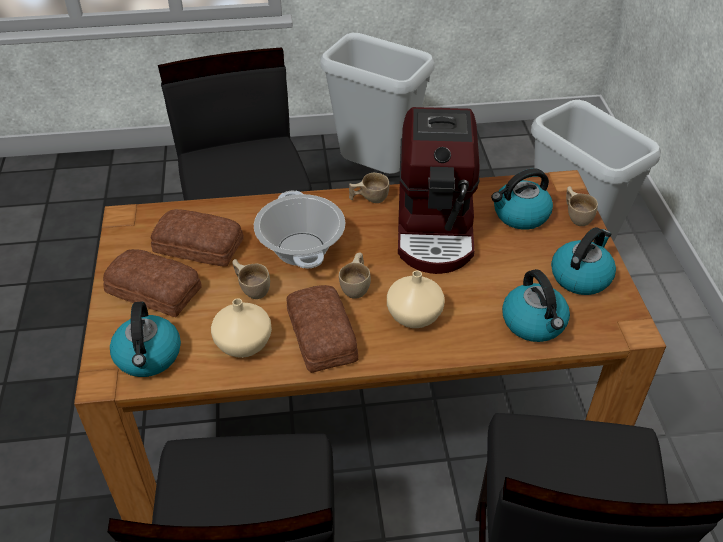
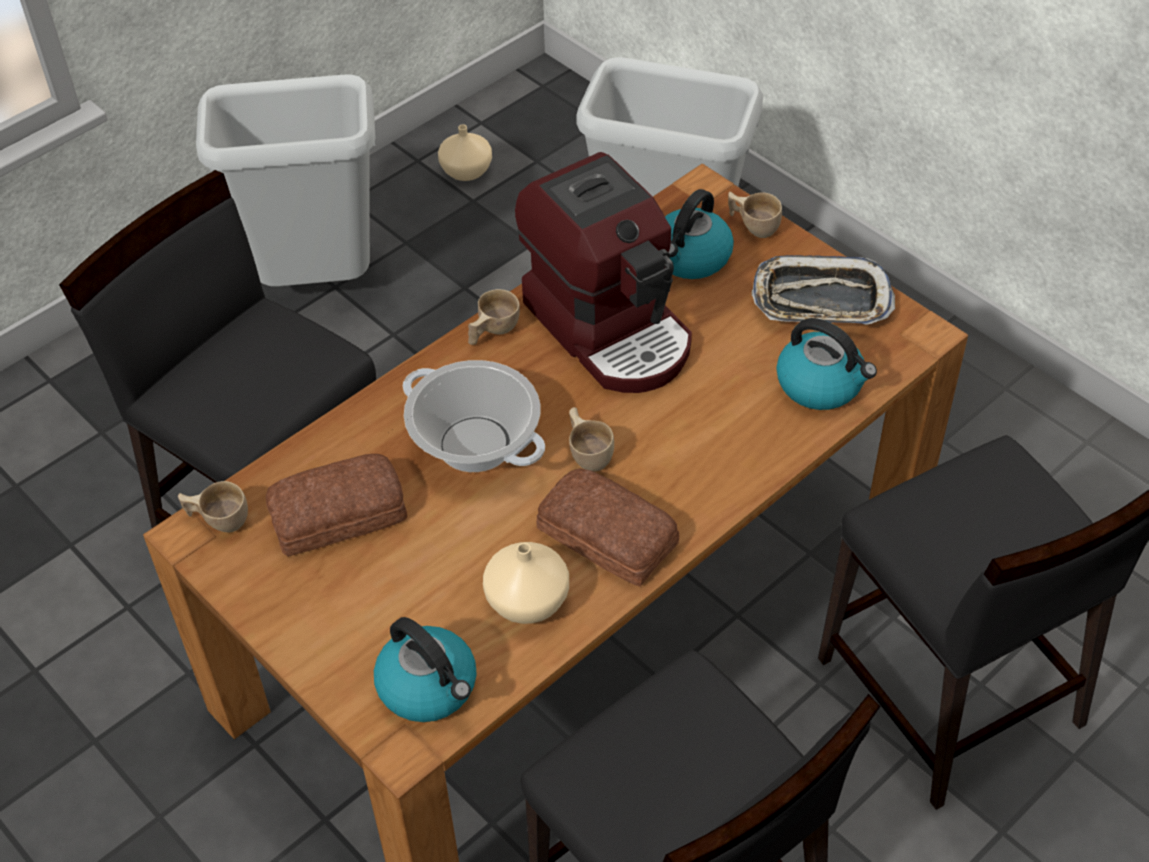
camera: 35 degrees left, 5 degrees up
(154, 289) = (341, 602): bread -> none
(252, 288) = (465, 528): beige cup -> beige cup (218, 519)
(413, 315) = (686, 450): beige vase -> beige vase (465, 171)
(581, 276) = (820, 300): kettle -> tray

